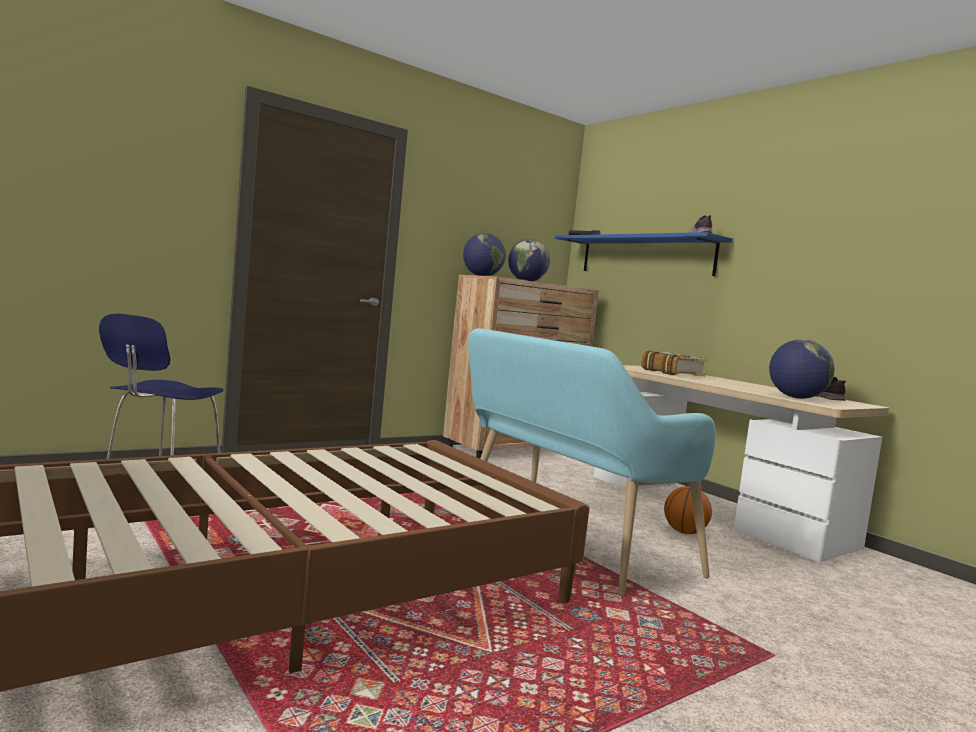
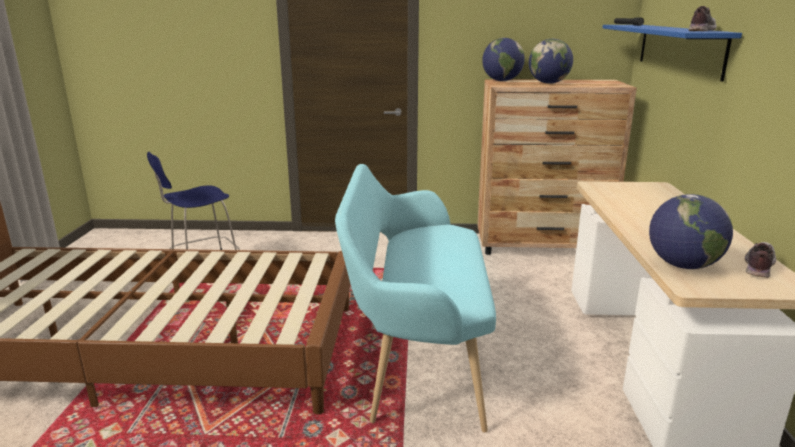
camera: 40 degrees right, 15 degrees up
(672, 372) = (640, 199): book -> none
(684, 532) = (559, 376): basketball -> none

